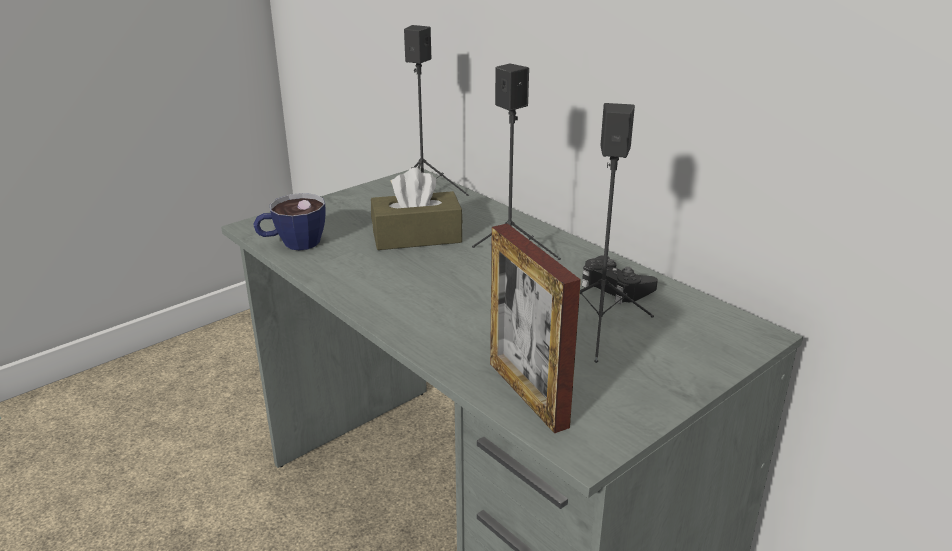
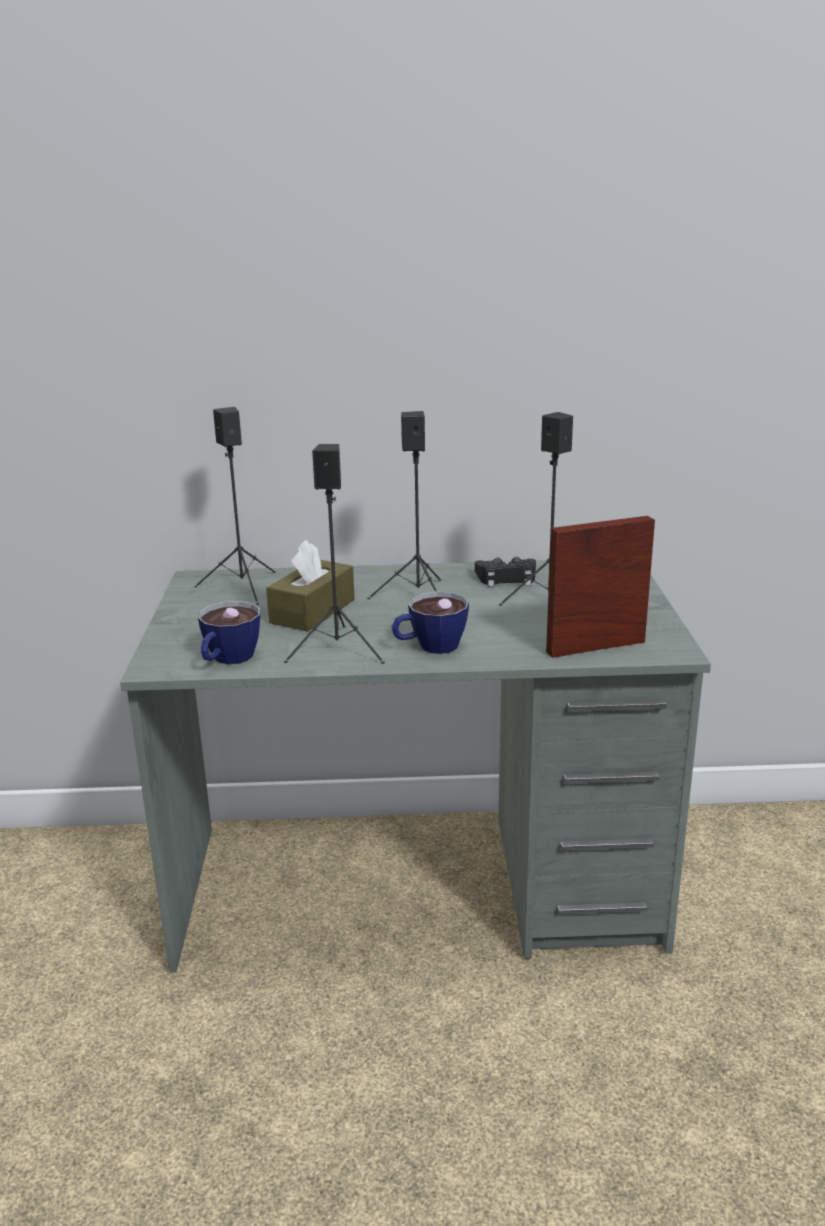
camera: 50 degrees left, 5 degrees down
(359, 275) = (339, 650): none -> black speaker
(414, 309) = (429, 647): none -> cup
(527, 394) = (595, 647): picture frame -> picture frame turned 150 degrees clockwise

